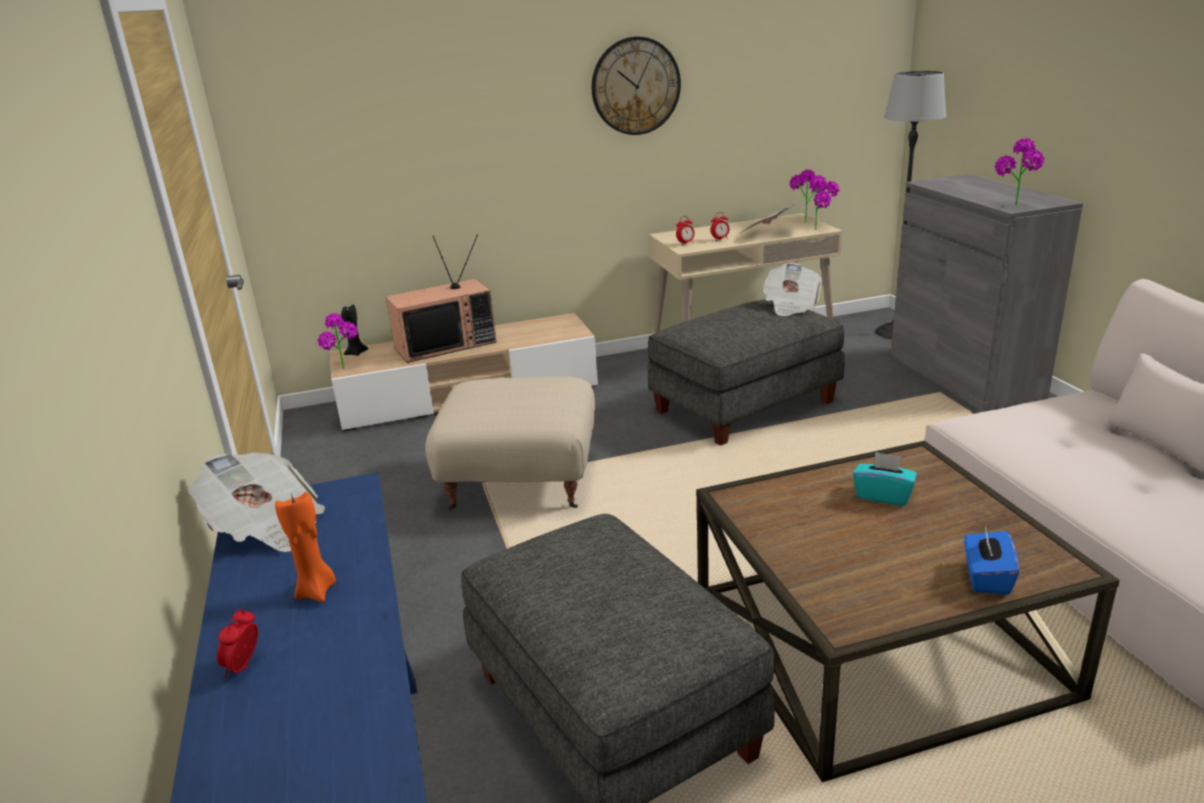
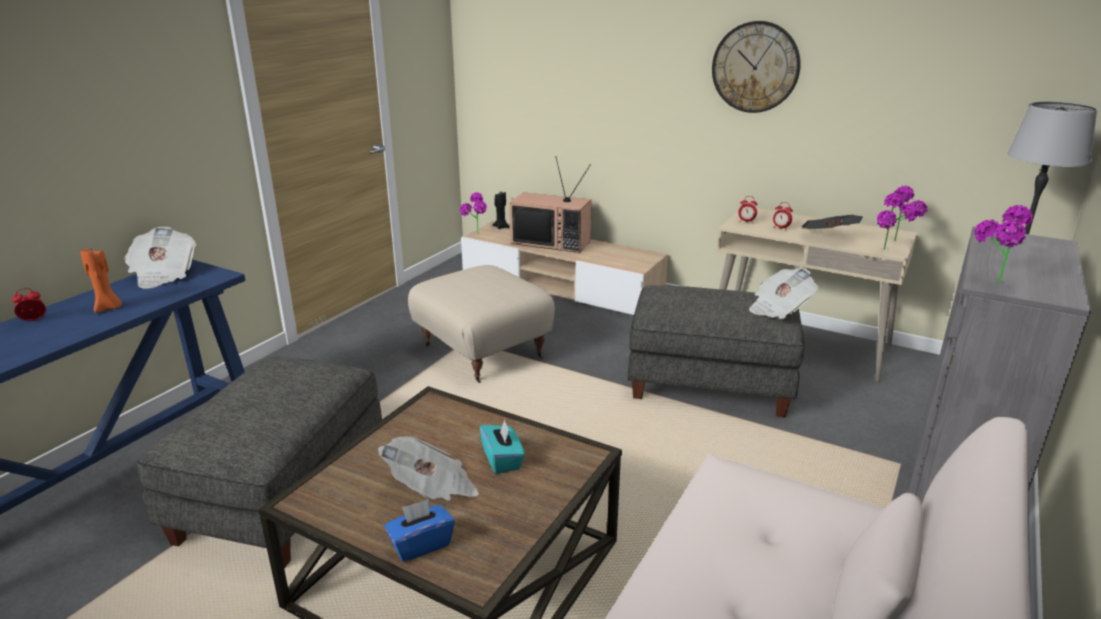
camera: 45 degrees right, 0 degrees up
(897, 545) = (432, 489): none -> newspaper

